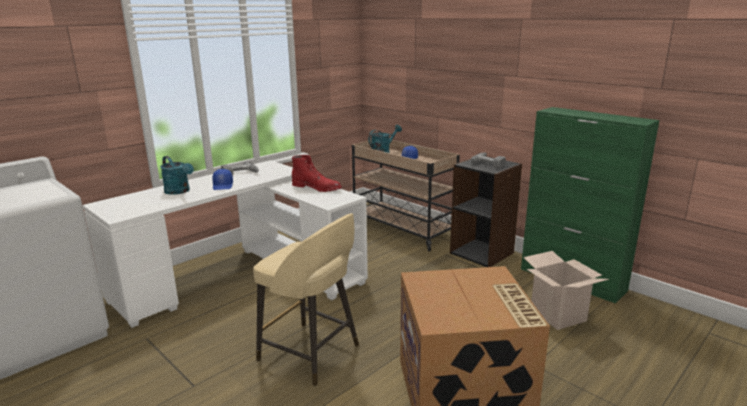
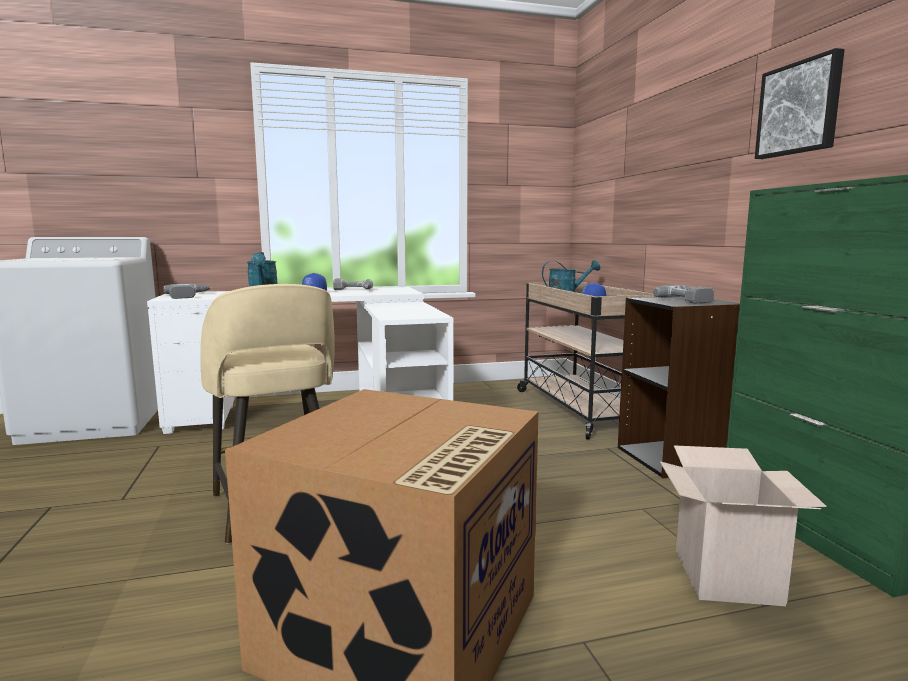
camera: 30 degrees right, 10 degrees down
(125, 208) = (189, 296): none -> power drill
(317, 187) = (414, 307): red boot -> none
(550, 60) = (800, 108): none -> picture

